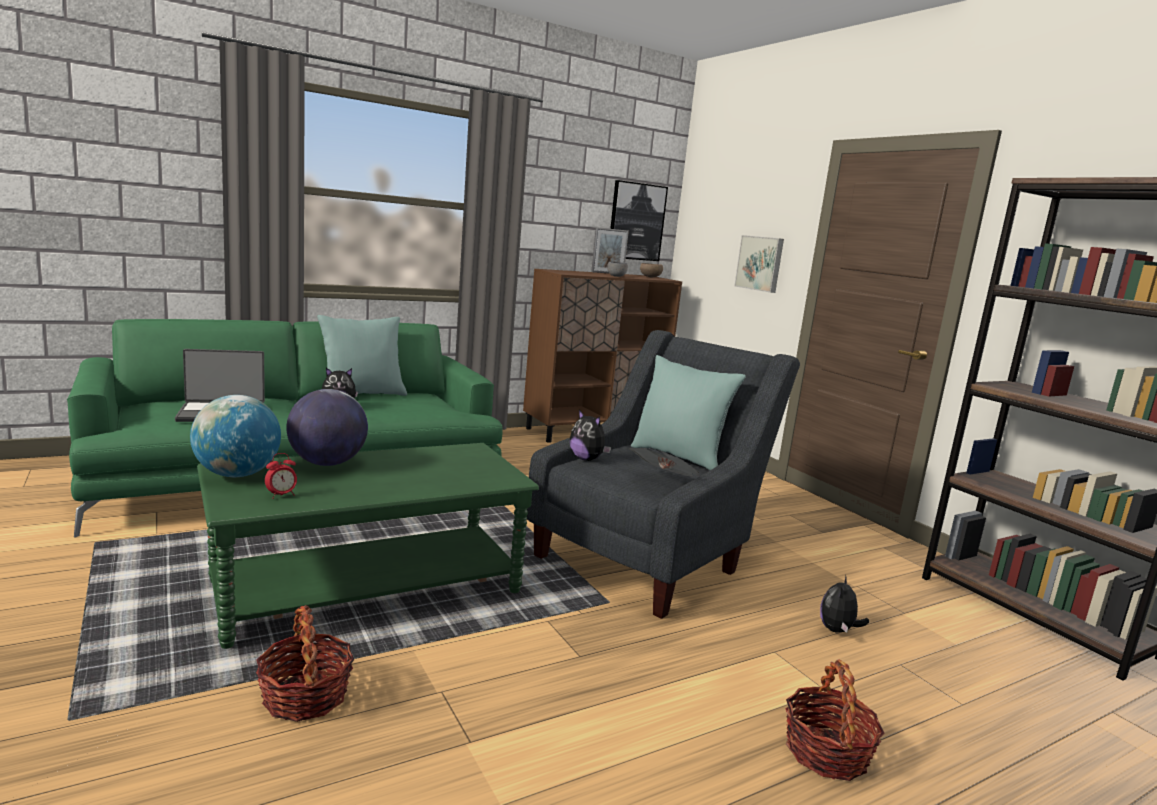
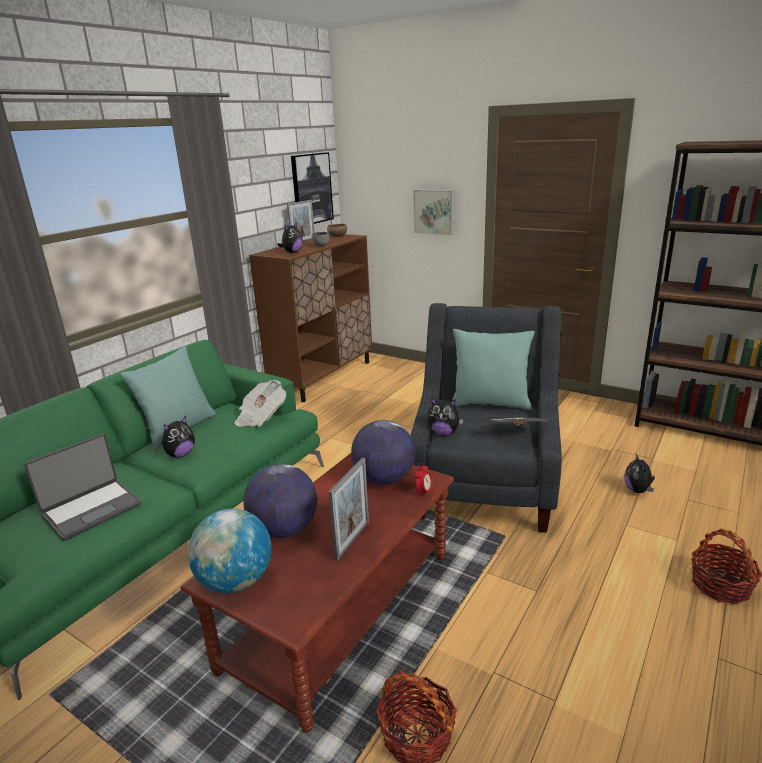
camera: 25 degrees left, 10 degrees up
(281, 495) = (306, 585): alarm clock -> alarm clock (423, 492)
(368, 487) = (352, 540): none -> picture frame
(370, 587) = (341, 609): green coffee table -> brown coffee table
(441, 406) = (261, 417): none -> newspaper
(469, 465) = (384, 479): none -> globe
(576, 273) = (292, 252): none -> plush toy

